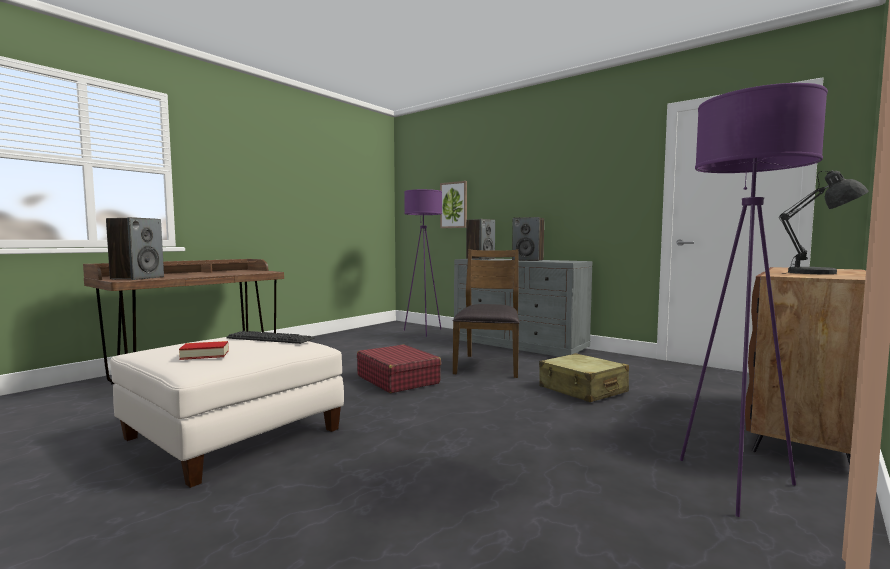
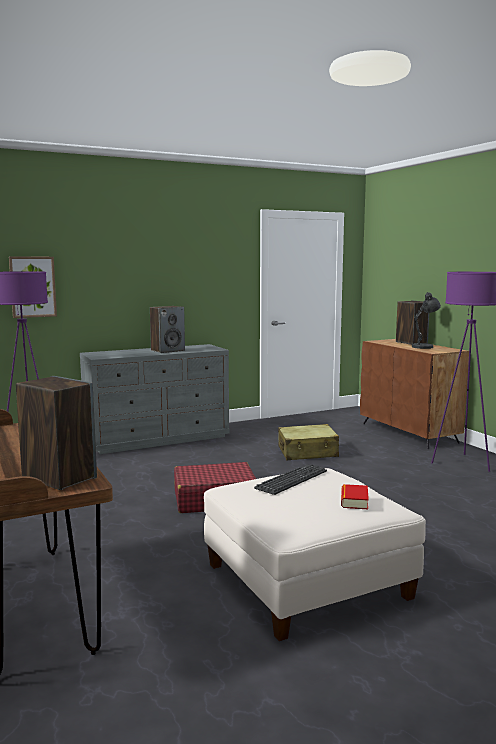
camera: 65 degrees left, 5 degrees up
(480, 259) = (107, 354): speaker -> speaker (411, 343)
(488, 365) = (212, 462): brown chair -> none

